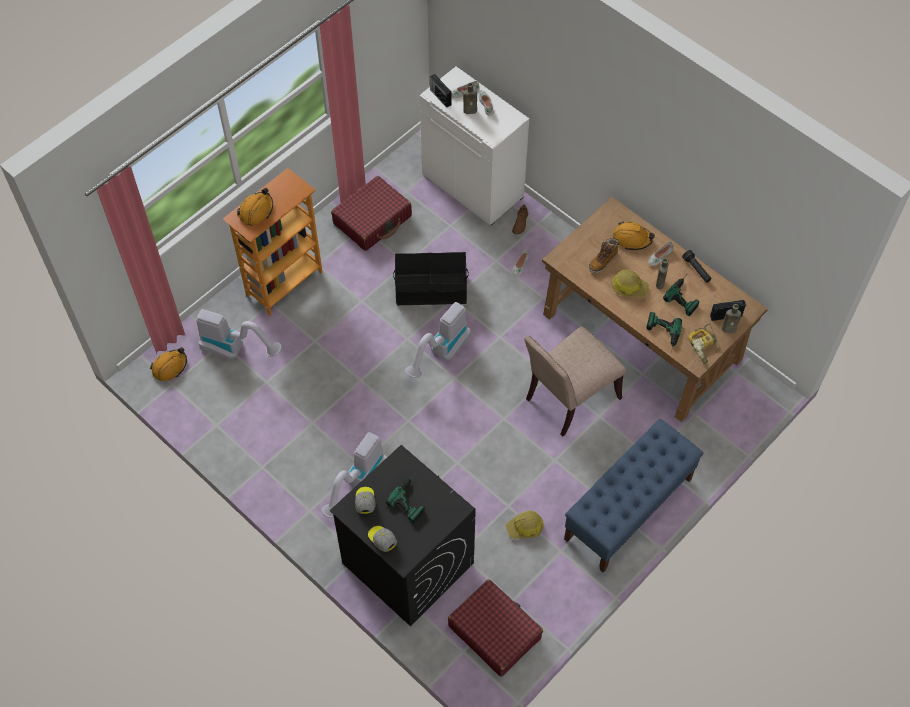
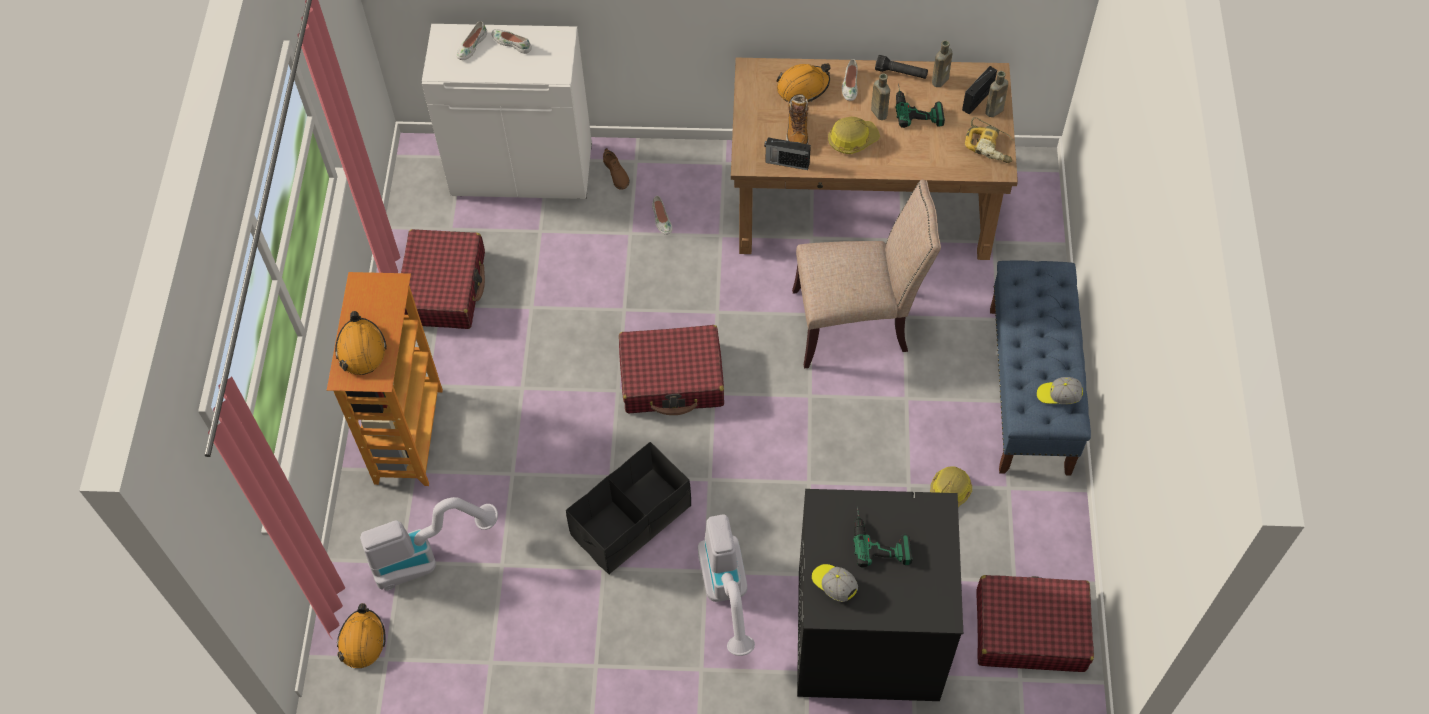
camera: 40 degrees left, 0 degrees up
(382, 540) = (896, 611): cap -> cap (1058, 395)
(431, 289) = (589, 316): black storage box -> black storage box (631, 521)
(440, 97) = (449, 69): radio -> radio (786, 162)
(441, 354) = (672, 378): vacuum cleaner -> red suitcase
(471, 110) = (501, 61): brown bottle -> brown bottle (940, 79)
(568, 399) = (856, 323): beige chair -> beige chair turned 105 degrees counterclockwise
(662, 335) = (936, 164): power drill -> none

